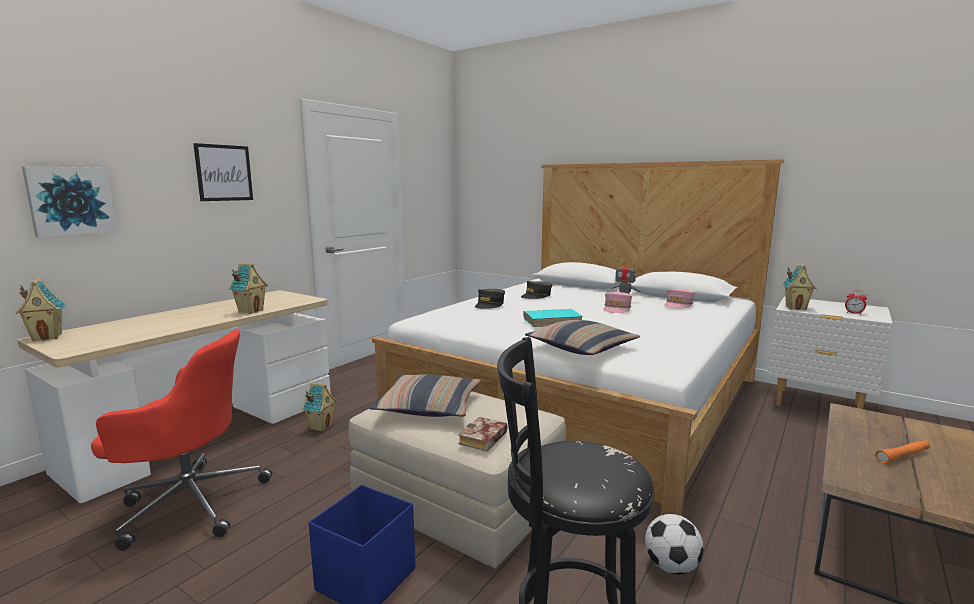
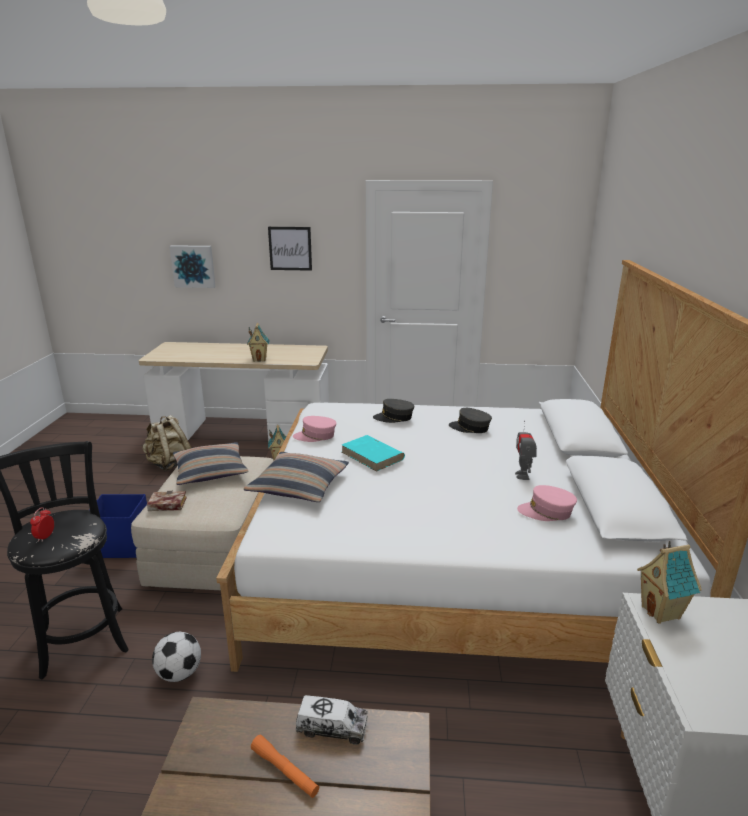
camera: 60 degrees right, 10 degrees up
(48, 337) = (170, 345): toy house -> none
(190, 503) = (169, 464): red office chair -> beige backpack
(617, 309) = (465, 477): pink cap -> pink cap (315, 436)
(852, 433) = (332, 727): none -> toy truck
(854, 313) = (713, 682): alarm clock -> alarm clock (45, 537)

